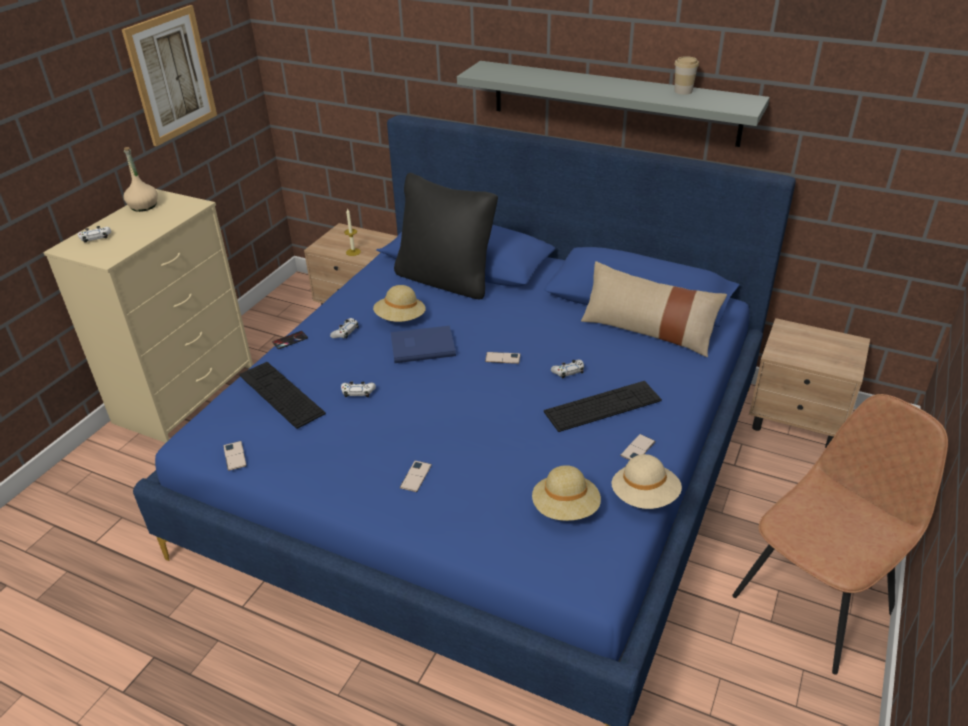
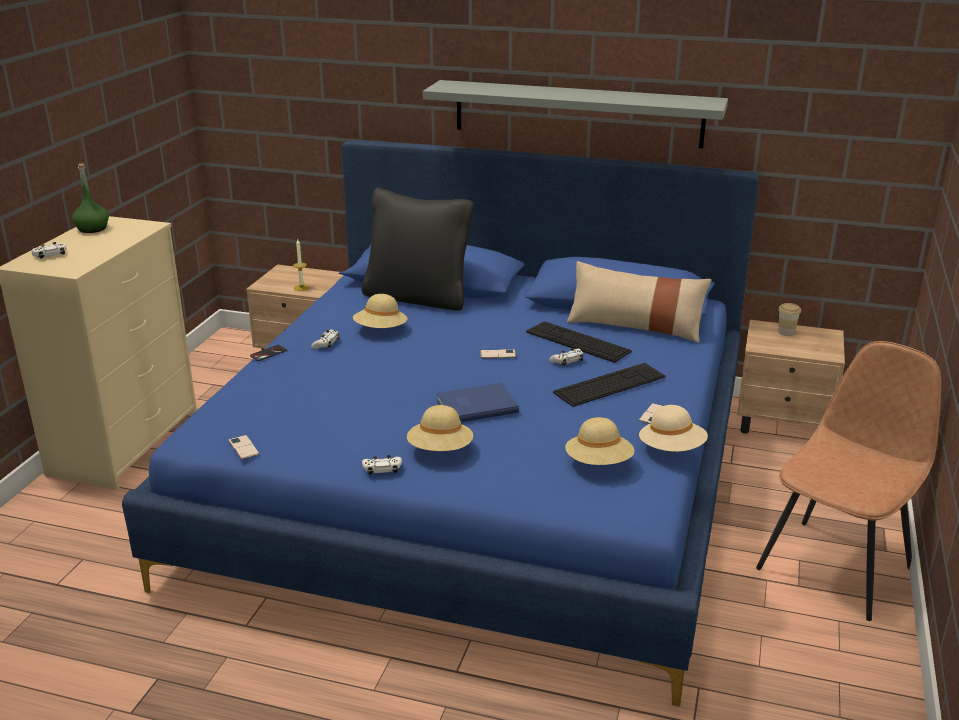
camera: 10 degrees left, 10 degrees down
(144, 206) = (92, 229): beige bottle -> green bottle
(171, 75) = (117, 98): picture -> none
(281, 394) = (277, 394): keyboard -> keyboard (577, 342)
(358, 392) = (358, 388): white game controller -> white game controller (382, 469)
(415, 476) = (440, 450): phone -> beige hat
(421, 346) = (411, 349): blue book -> blue book (475, 405)
(683, 91) = (647, 96): cup -> cup (786, 332)

